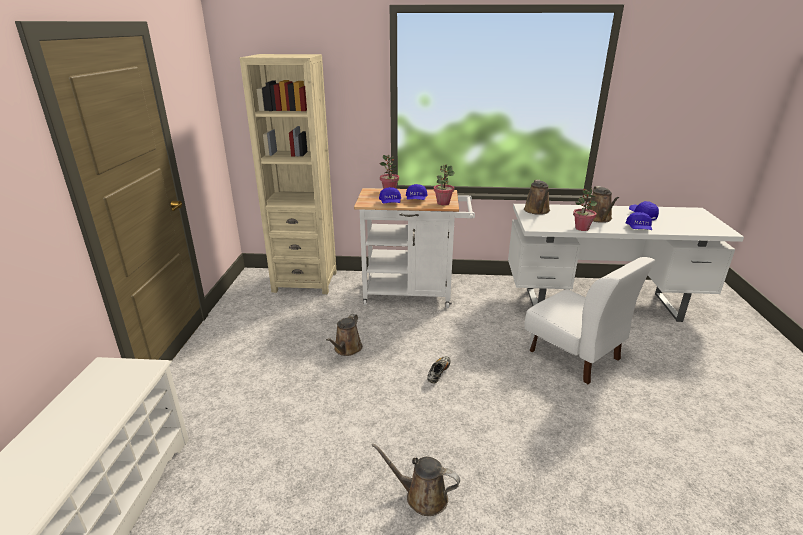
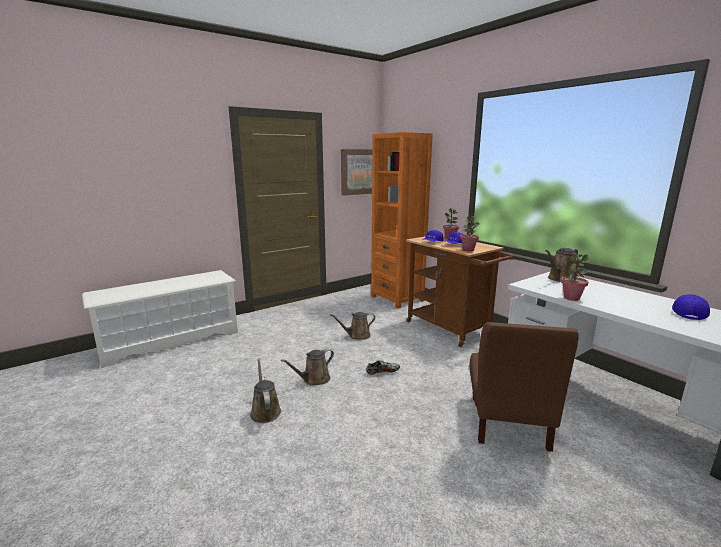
camera: 50 degrees right, 10 degrees down
(201, 115) = (359, 172): none -> picture
(305, 282) = (397, 298): beige bookcase -> orange bookcase
(414, 294) = (451, 330): white cart -> brown cart
(574, 355) = (508, 422): white chair -> brown chair
(599, 219) = (615, 299): brown watering can -> brown watering can (314, 379)
(638, 229) = (643, 317): blue cap -> none

